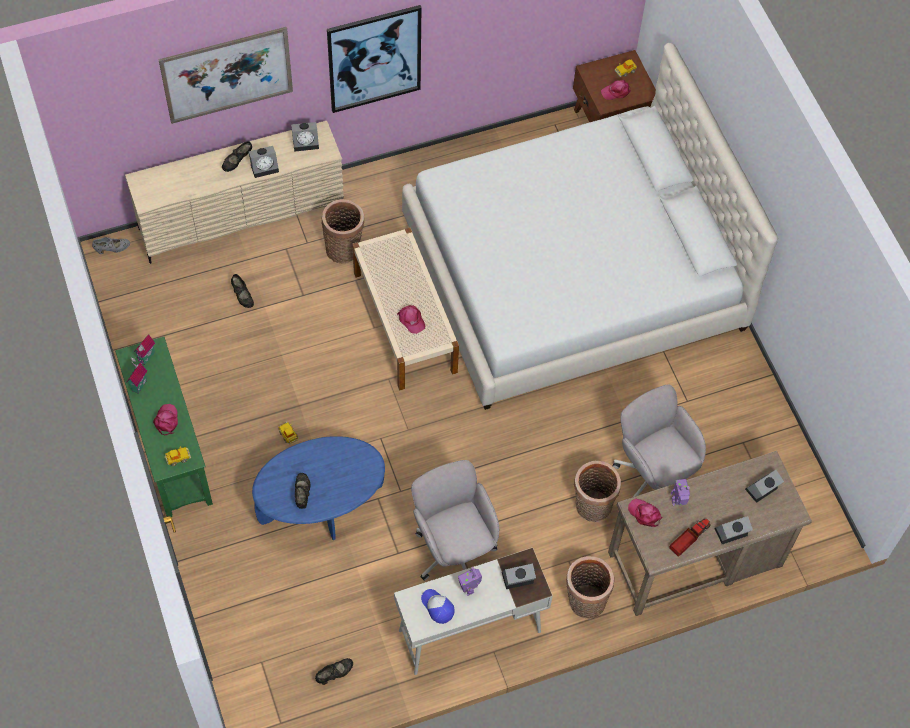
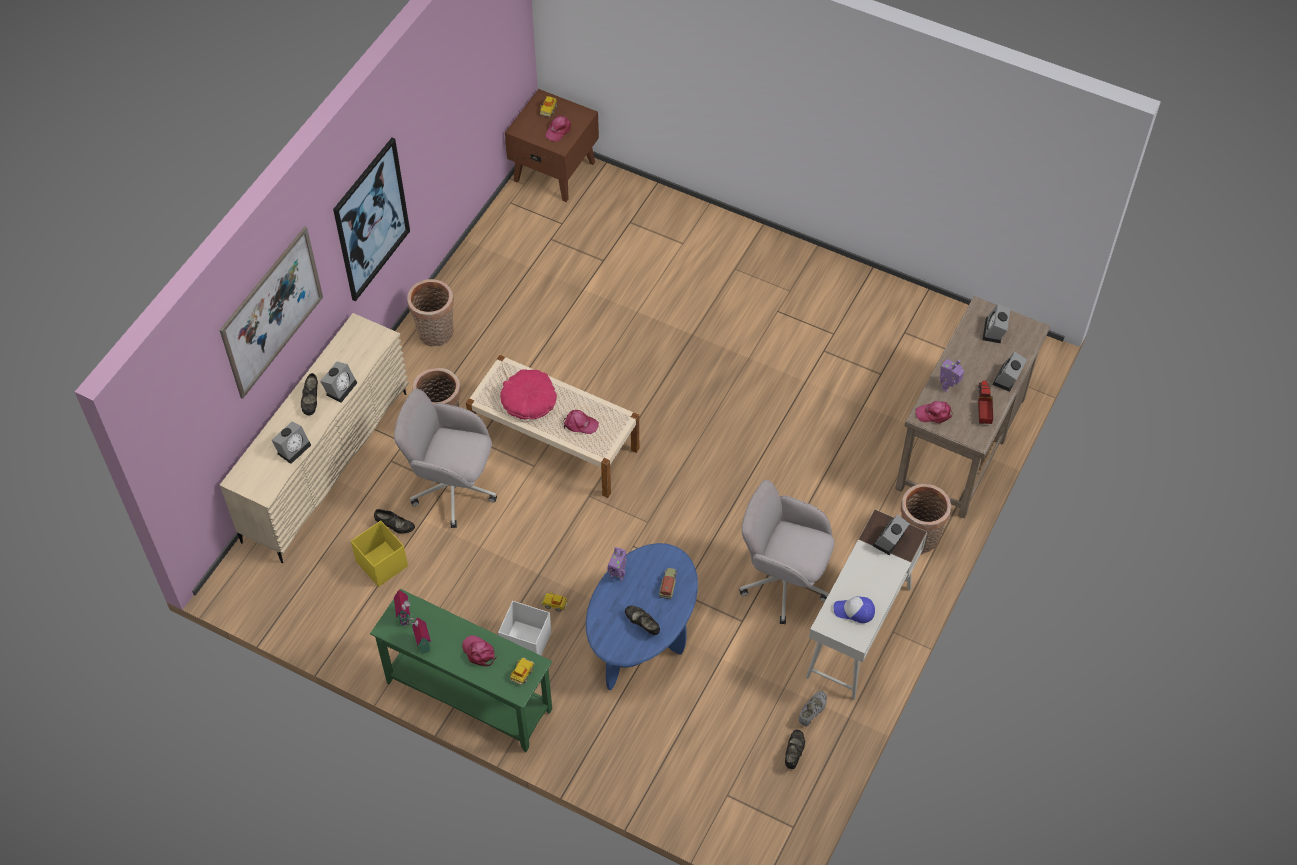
camera: 40 degrees left, 5 degrees down
(112, 249) = (234, 577): grey shoe -> grey shoe (812, 712)
(209, 314) = (382, 563): none -> yellow storage box
(243, 444) = (525, 641): none -> white storage box
(306, 142) = (354, 342): alarm clock -> alarm clock (293, 448)
(348, 482) = (668, 585): none -> toy truck
(394, 275) = (528, 400): none -> pink pillow
(469, 589) = (862, 578): toy robot -> toy robot (618, 575)
(573, 272) = (646, 304): white bed -> none
(591, 508) = (849, 467): basket -> basket (435, 335)
(652, 478) = (868, 409): grey office chair -> grey office chair (453, 490)

